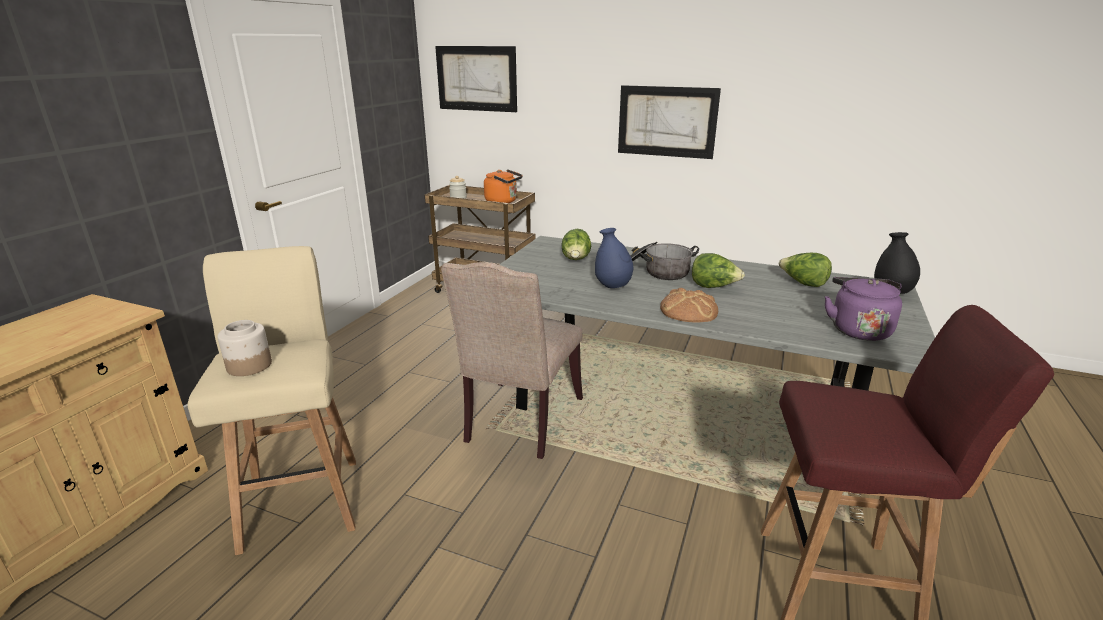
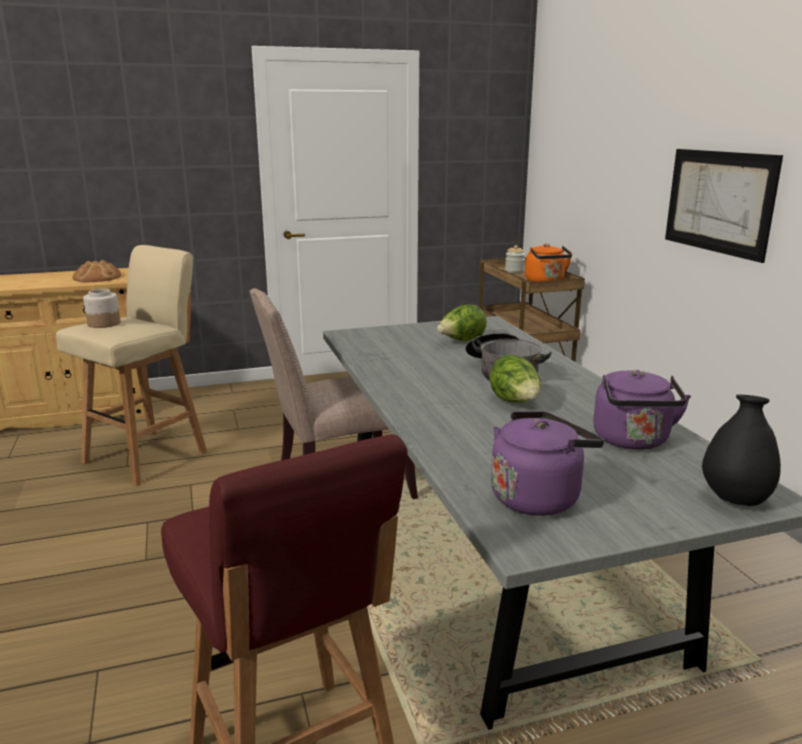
camera: 50 degrees right, 5 degrees down
(476, 78) = (563, 139): picture -> none
(613, 286) = (426, 367): blue vase -> none
(688, 310) = (426, 407): bread -> bread (97, 277)
(803, 284) = (633, 441): lettuce -> purple kettle

